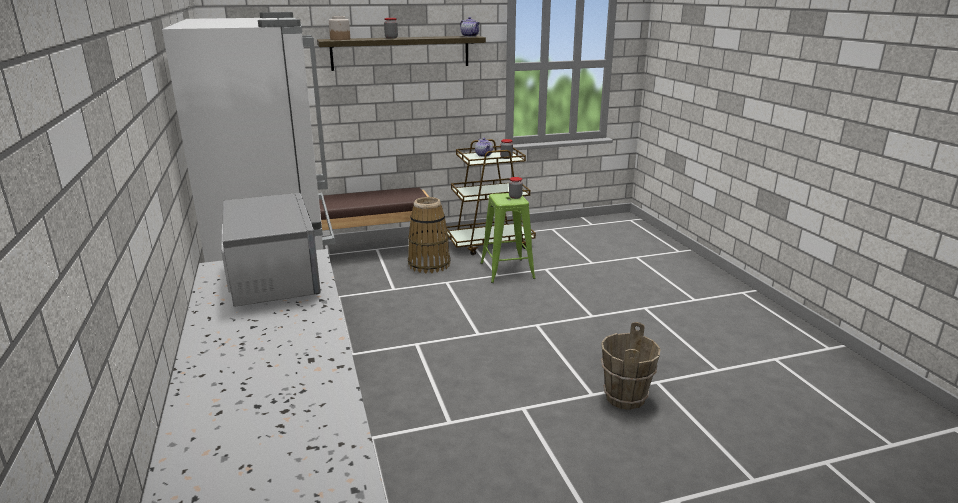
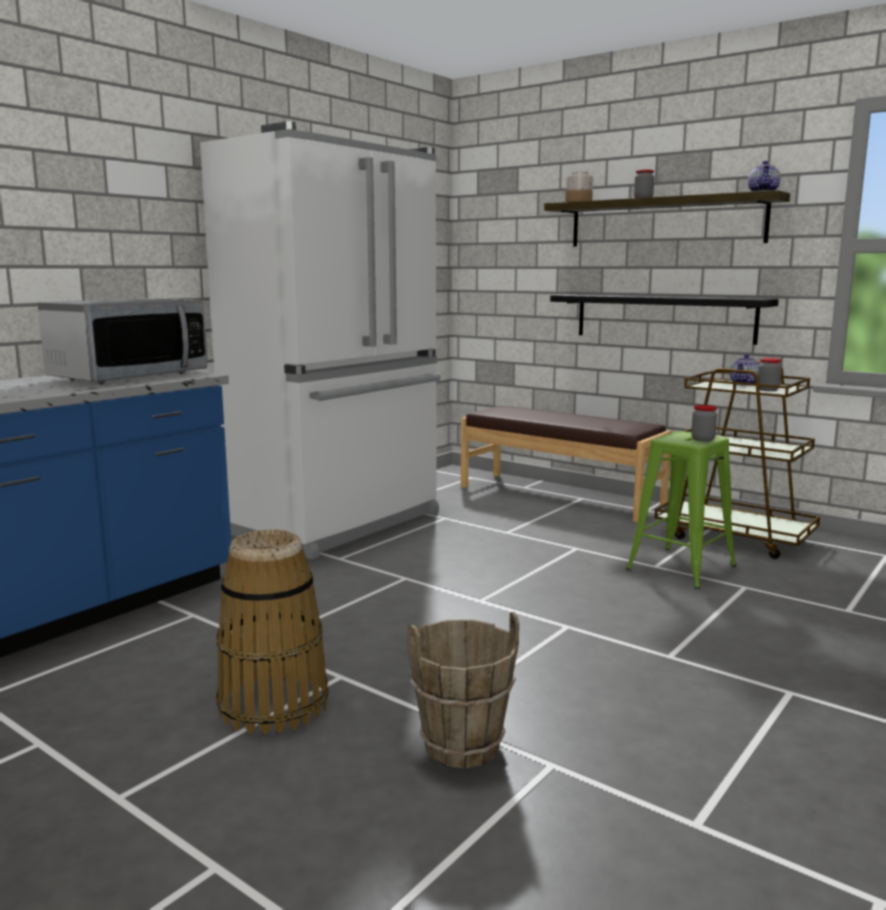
camera: 55 degrees right, 10 degrees down
(406, 117) = (663, 318): none -> black shelf
(429, 264) = (600, 528): basket -> basket (273, 704)

